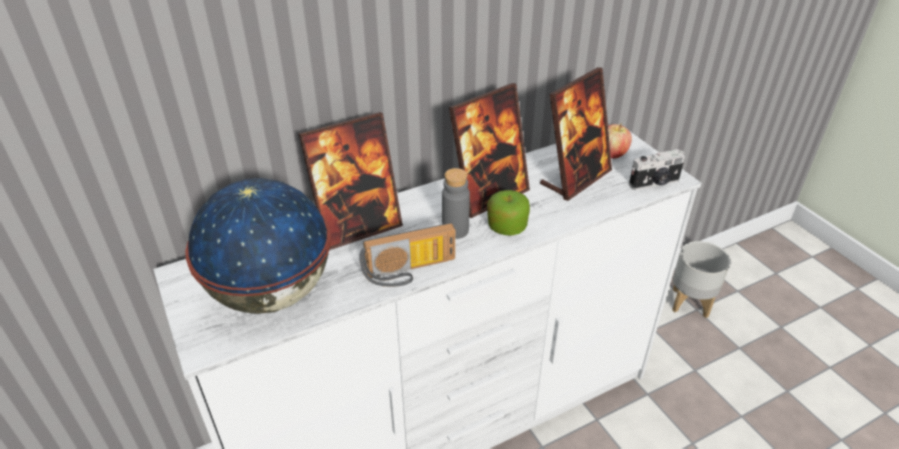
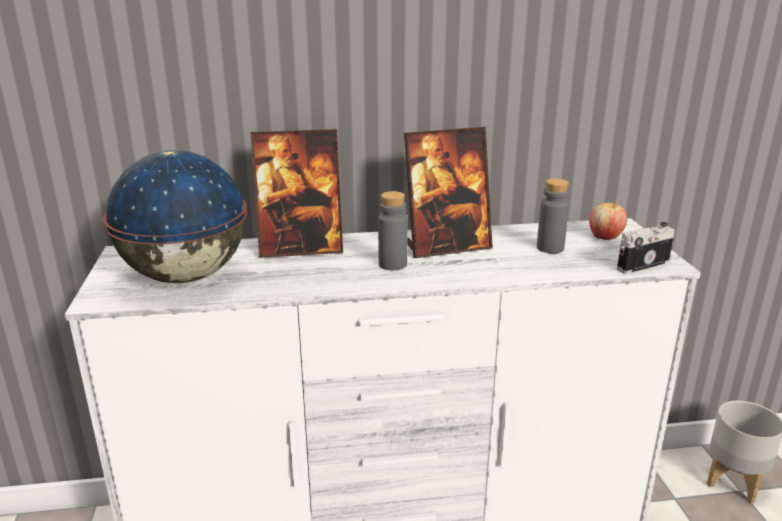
camera: 20 degrees right, 15 degrees down
(410, 272) = (324, 284): radio -> none
(507, 227) = (447, 270): apple -> none
(575, 178) = (550, 248): picture frame -> grey bottle
(655, 183) = (641, 264): camera -> camera turned 150 degrees clockwise

